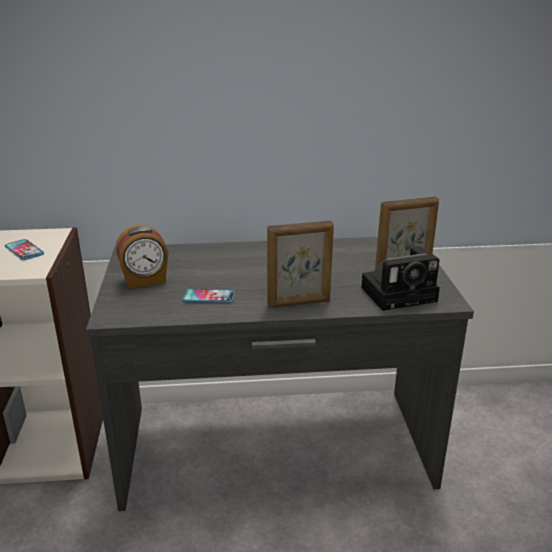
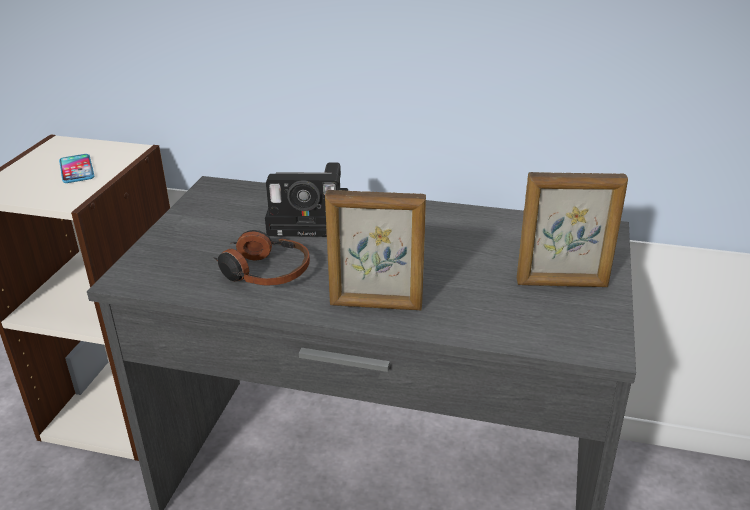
camera: 20 degrees right, 5 degrees up
(145, 280) = (202, 233): alarm clock -> none
(209, 296) = (263, 272): phone -> headphones
(401, 293) = (537, 318): camera -> camera (313, 220)

